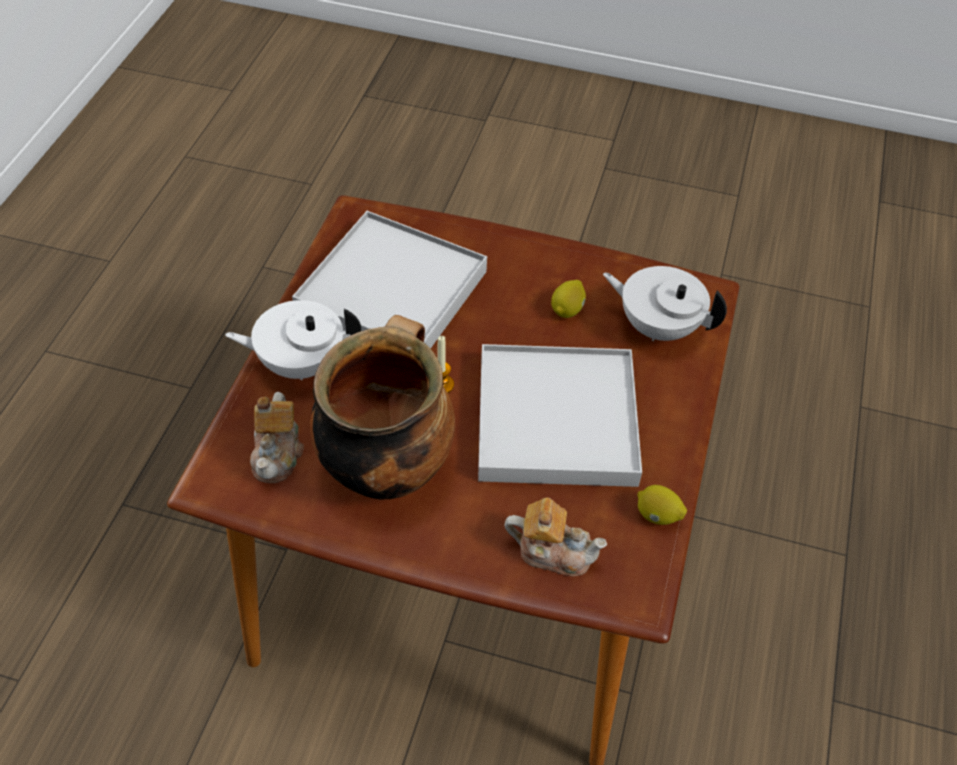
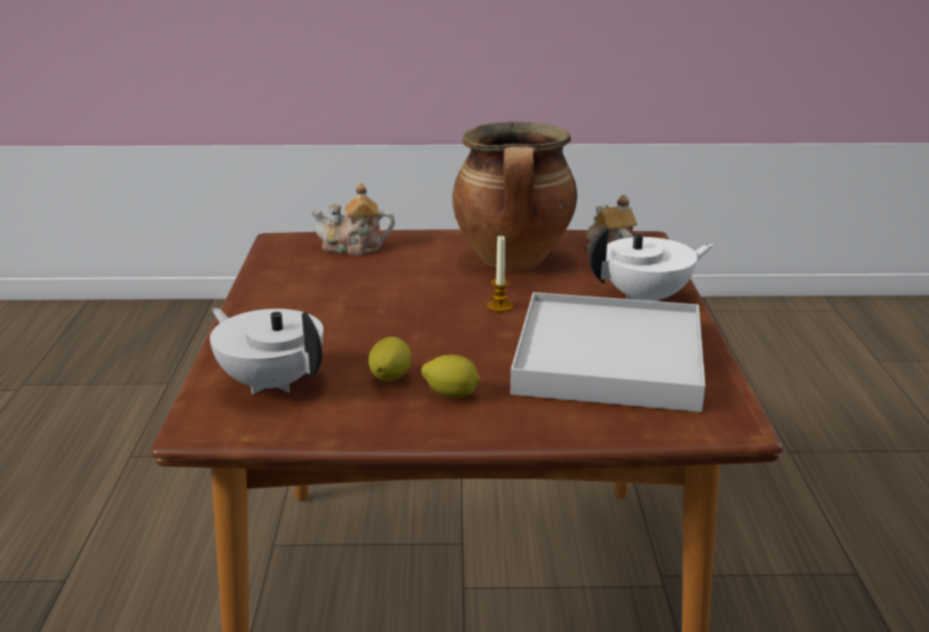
camera: 165 degrees right, 25 degrees down
(556, 420) = (374, 303): white tray -> none
(657, 516) = (268, 271): lemon -> lemon (451, 395)
(658, 326) = (271, 382): white teapot -> white teapot turned 150 degrees counterclockwise

